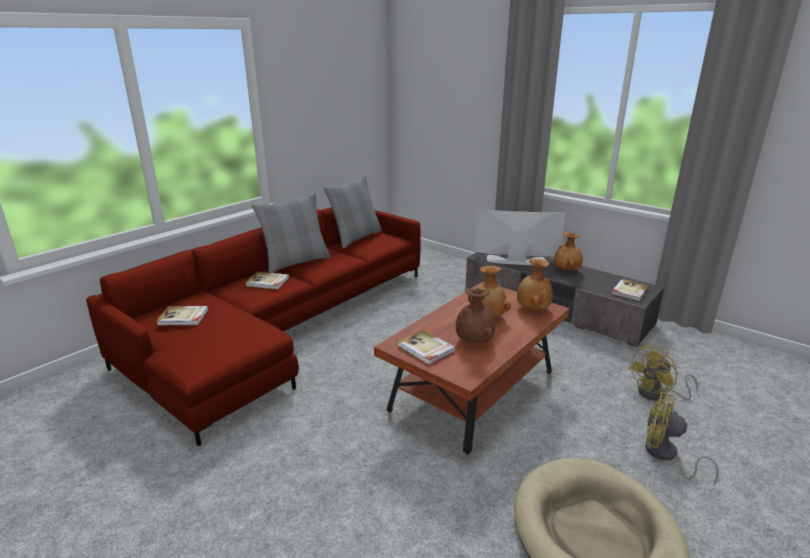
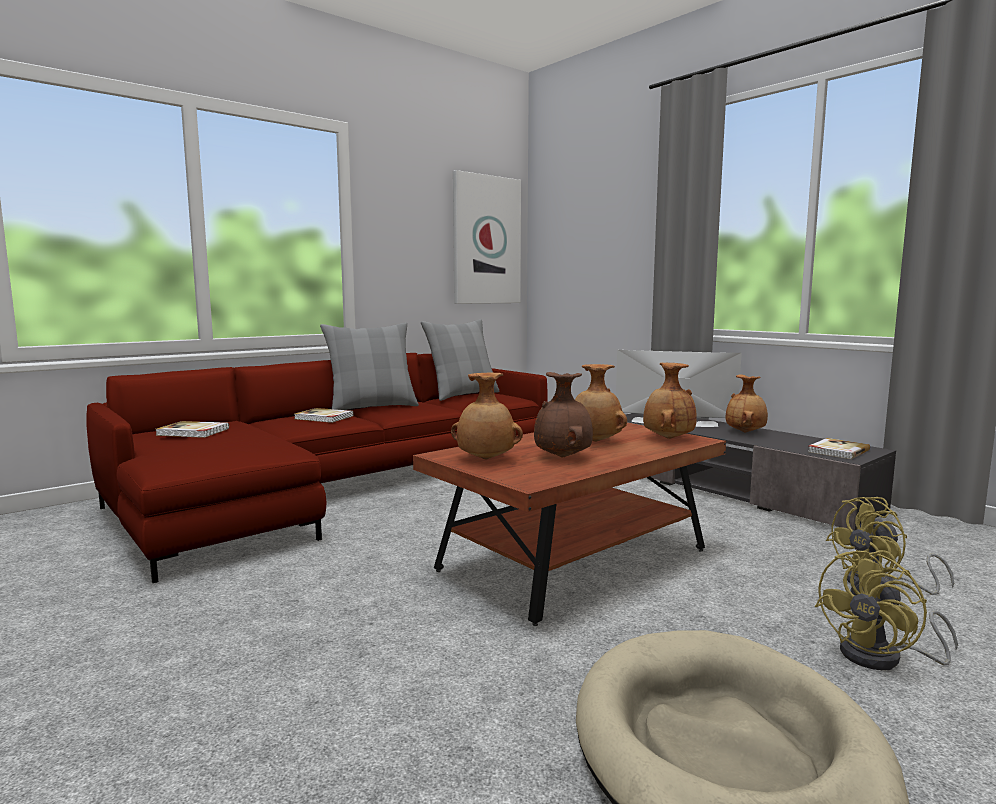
camera: 10 degrees right, 15 degrees down
(360, 101) = (486, 240): none -> picture
(426, 349) = (486, 459): book -> brown vase
(665, 456) = (883, 658): yellow fan -> yellow fan turned 75 degrees counterclockwise

